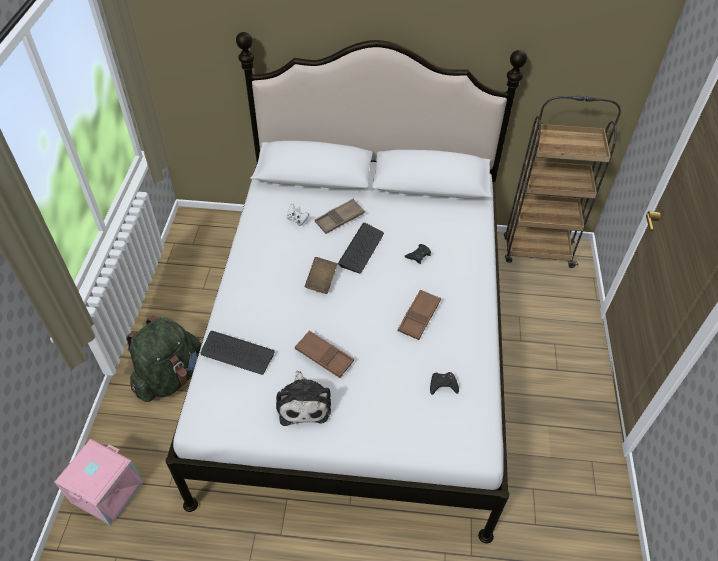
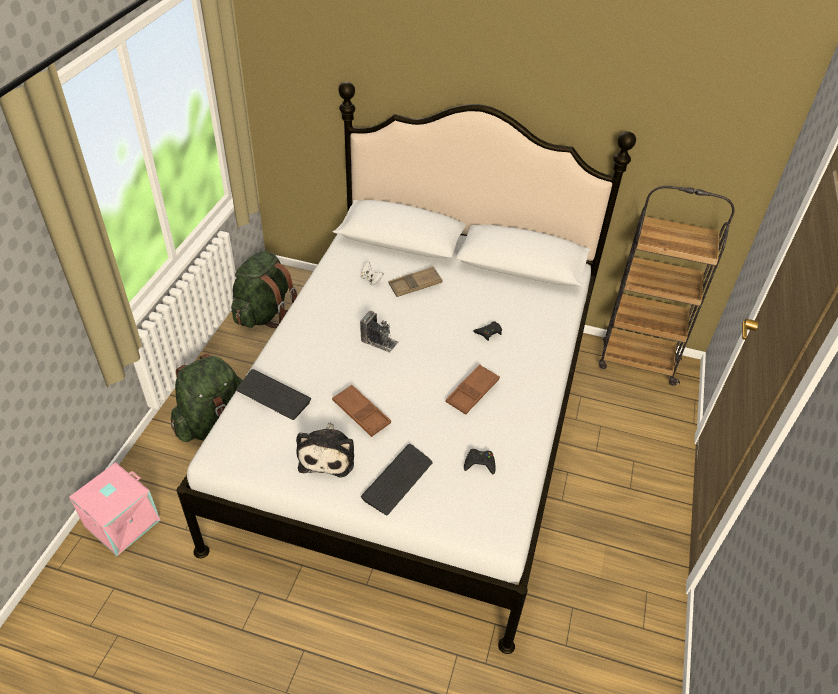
camera: 10 degrees right, 5 degrees down
(189, 260) = (264, 313): none -> green backpack
(321, 281) = (379, 341): brown book -> camera
(361, 249) = (429, 317): keyboard -> keyboard (397, 480)

